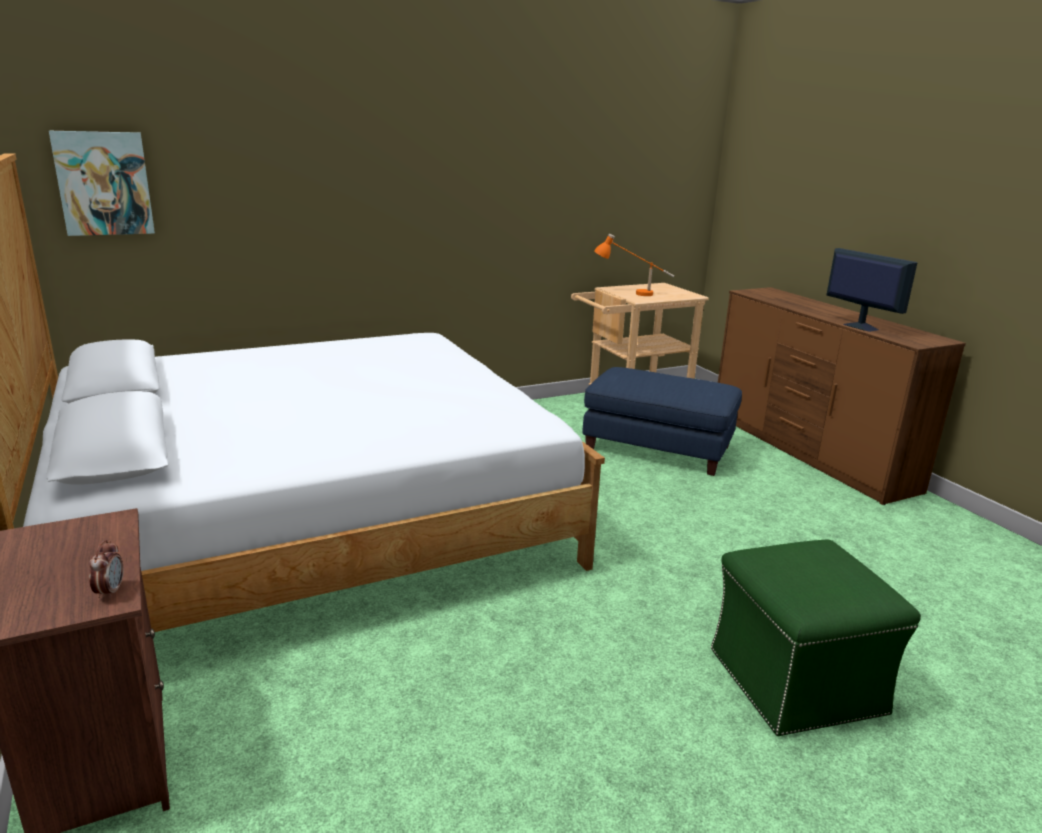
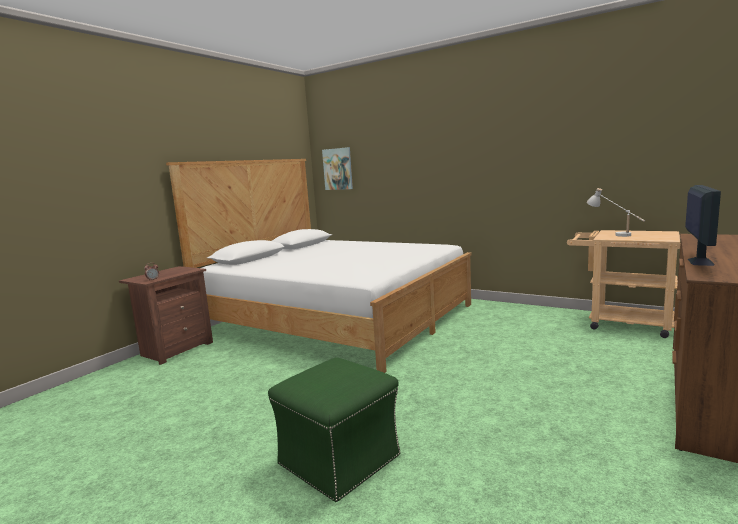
camera: 60 degrees right, 10 degrees down
(631, 293) = (614, 234): orange table lamp -> white table lamp
(658, 448) = (567, 349): blue ottoman -> none

